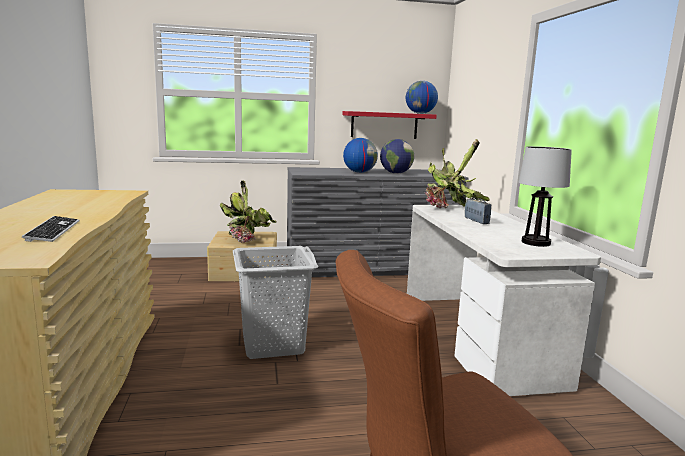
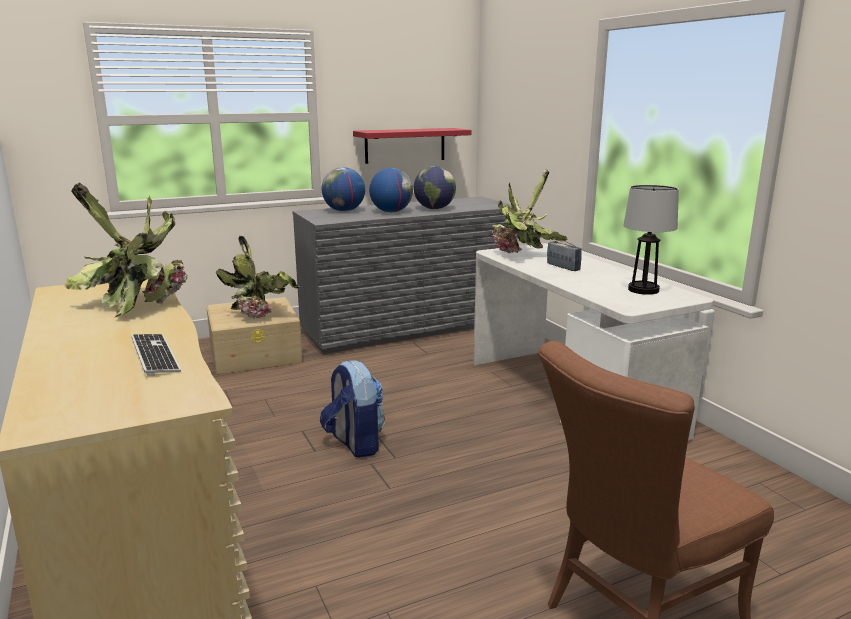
camera: 15 degrees left, 5 degrees up
(100, 202) = (140, 302): none -> potted plant
(272, 344) = (354, 443): grey laundry basket -> backpack
(420, 113) = (450, 129): globe -> globe (344, 211)

